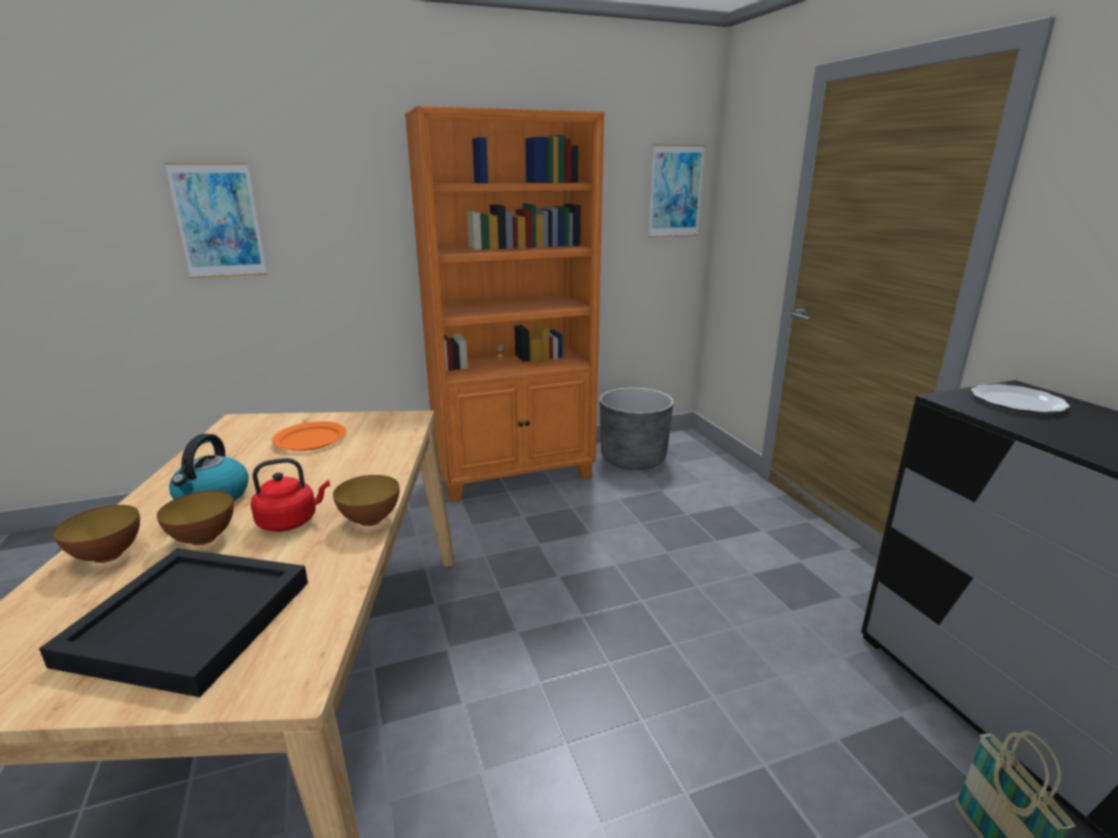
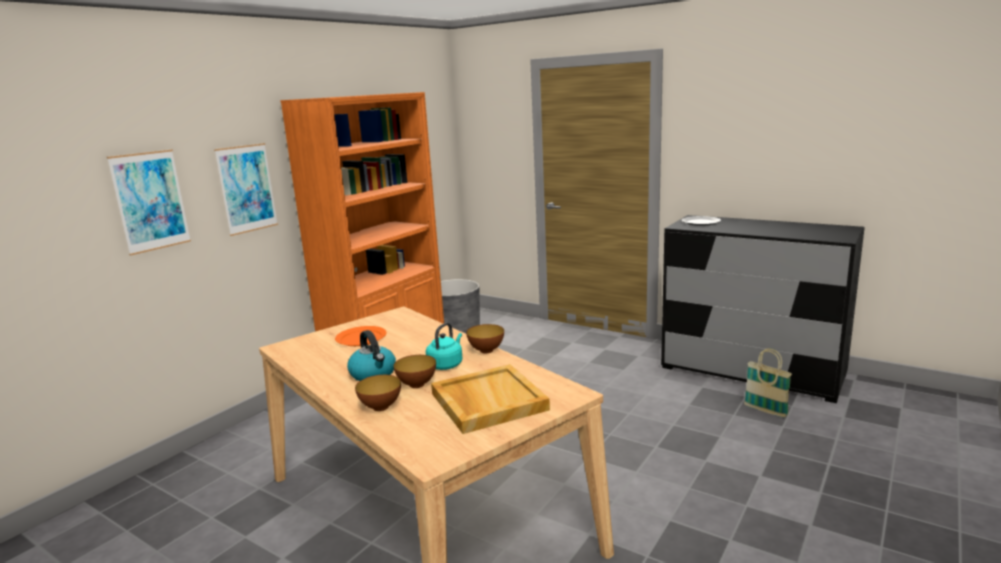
camera: 35 degrees left, 5 degrees down
(189, 620) = (487, 401): black tray -> beige tray
(291, 521) = (446, 364): red kettle -> turquoise kettle
(675, 191) = (439, 137): picture -> picture (247, 188)

